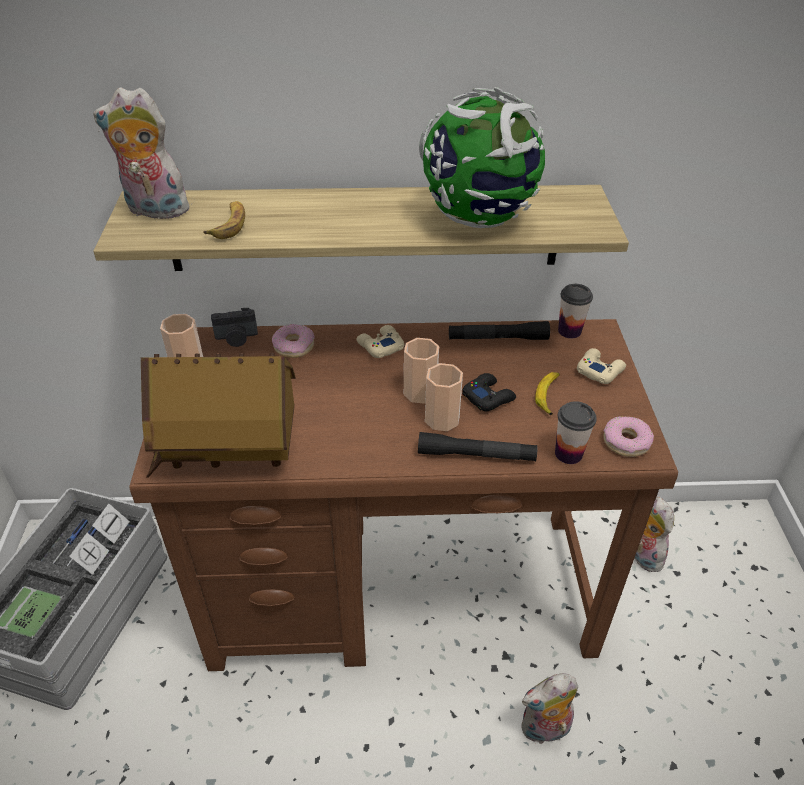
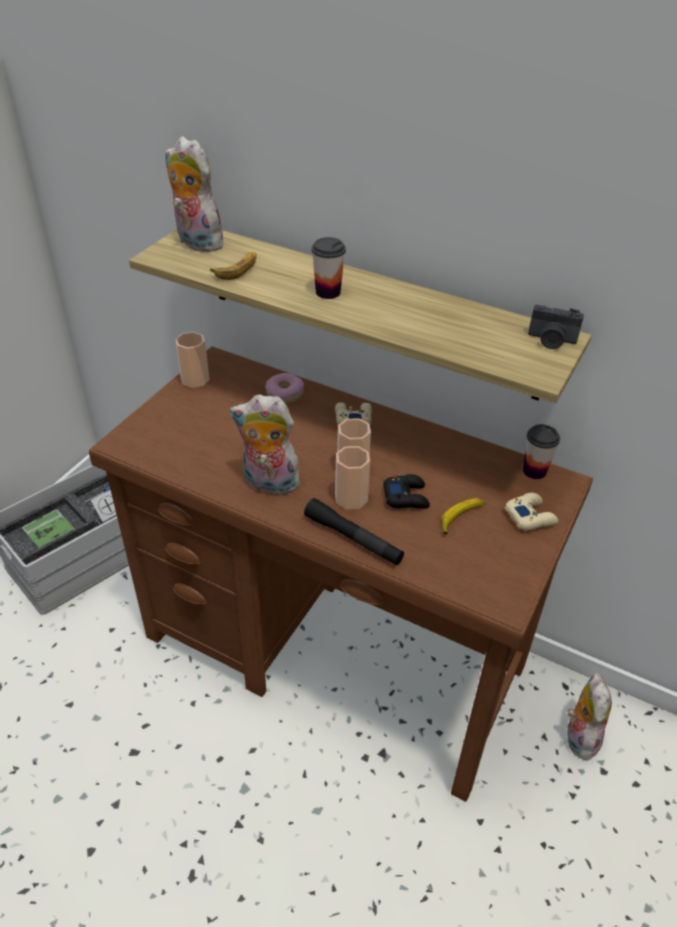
camera: 30 degrees right, 0 degrees up
(230, 452) = (172, 454): toy house -> none
(236, 338) = (247, 371): camera -> camera (551, 341)
(478, 218) = (440, 327): globe -> none
(498, 338) = (460, 451): black flashlight -> none
(545, 730) = (372, 832): plush toy -> plush toy (268, 483)
(568, 454) = (433, 573): cup -> cup (328, 292)
(626, 441) = (496, 587): donut -> none

